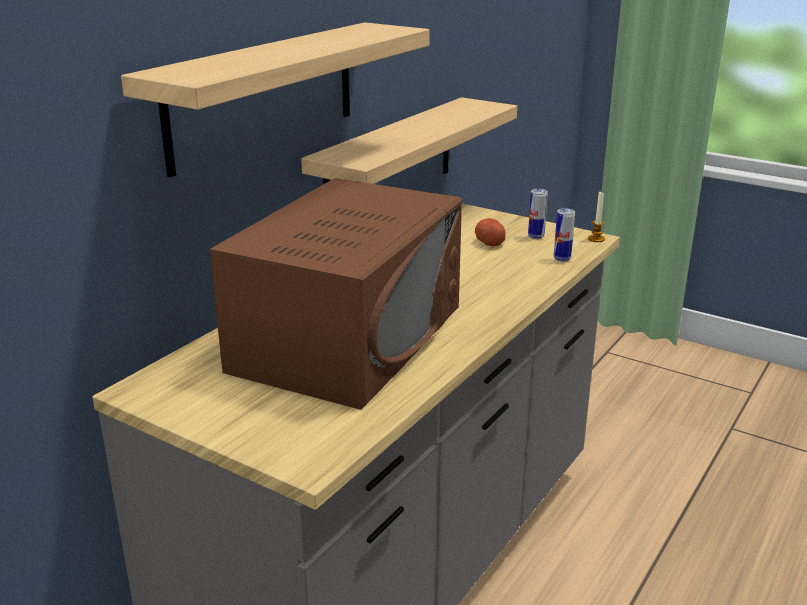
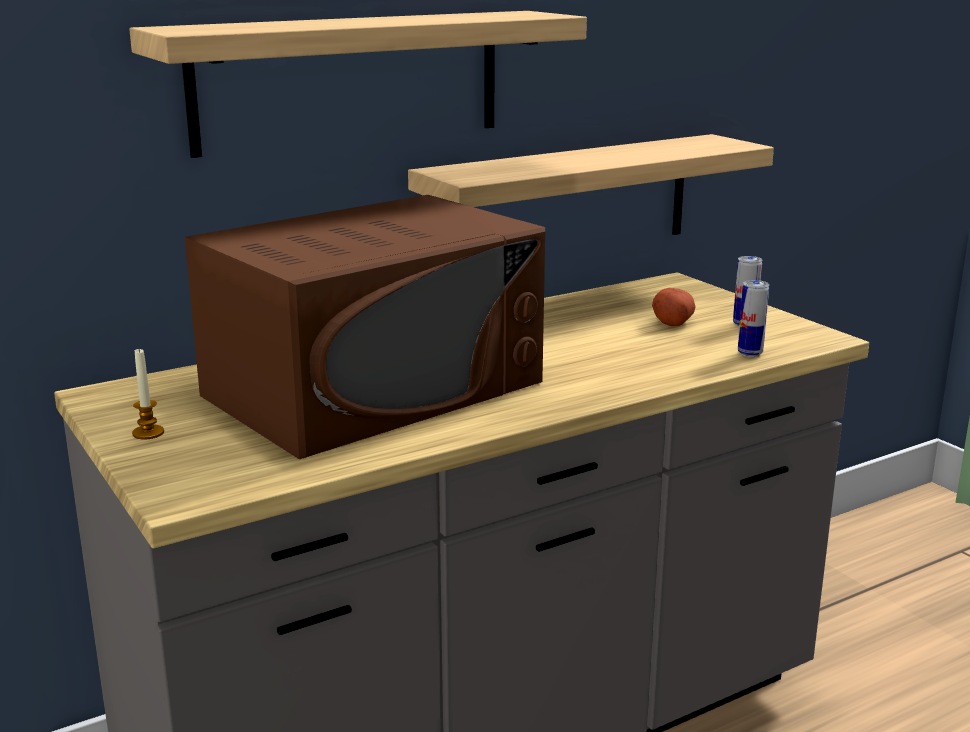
camera: 25 degrees right, 5 degrees down
(596, 239) = (829, 339): candle -> candle (148, 433)

